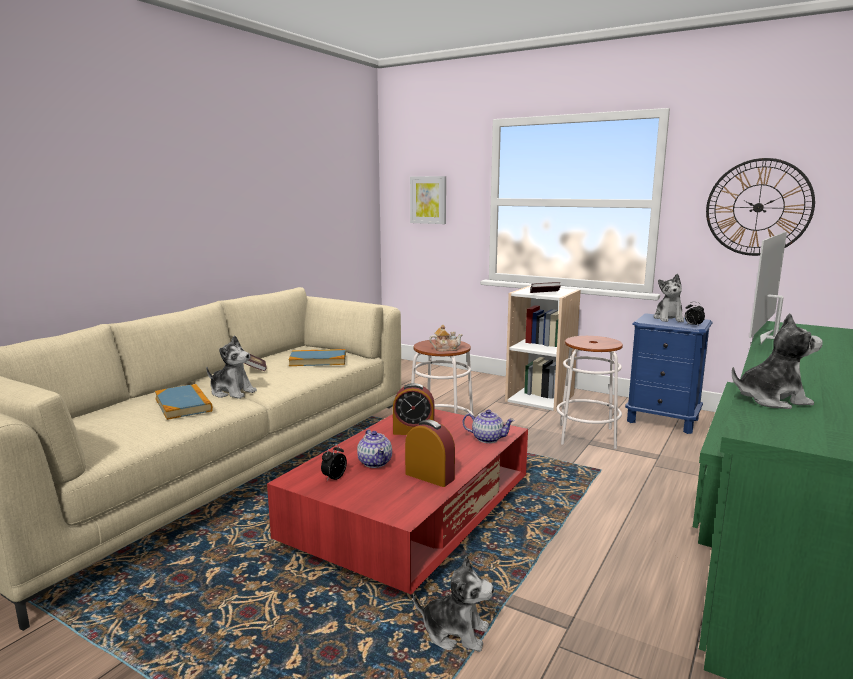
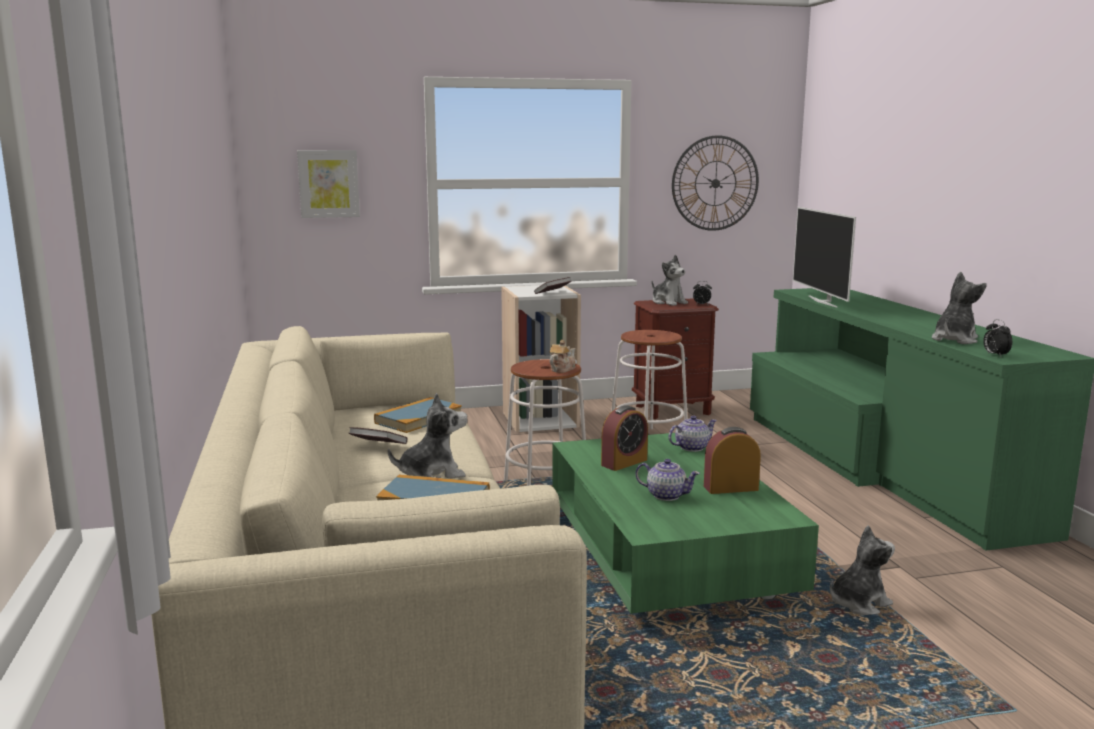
camera: 45 degrees left, 0 degrees up
(334, 478) = (671, 518): alarm clock -> alarm clock (995, 355)
(411, 518) = (666, 553): red coffee table -> green coffee table
(662, 420) = (673, 410): blue nightstand -> brown nightstand

